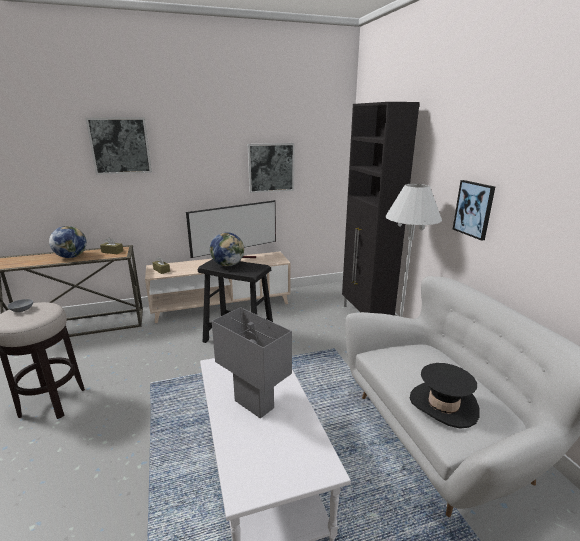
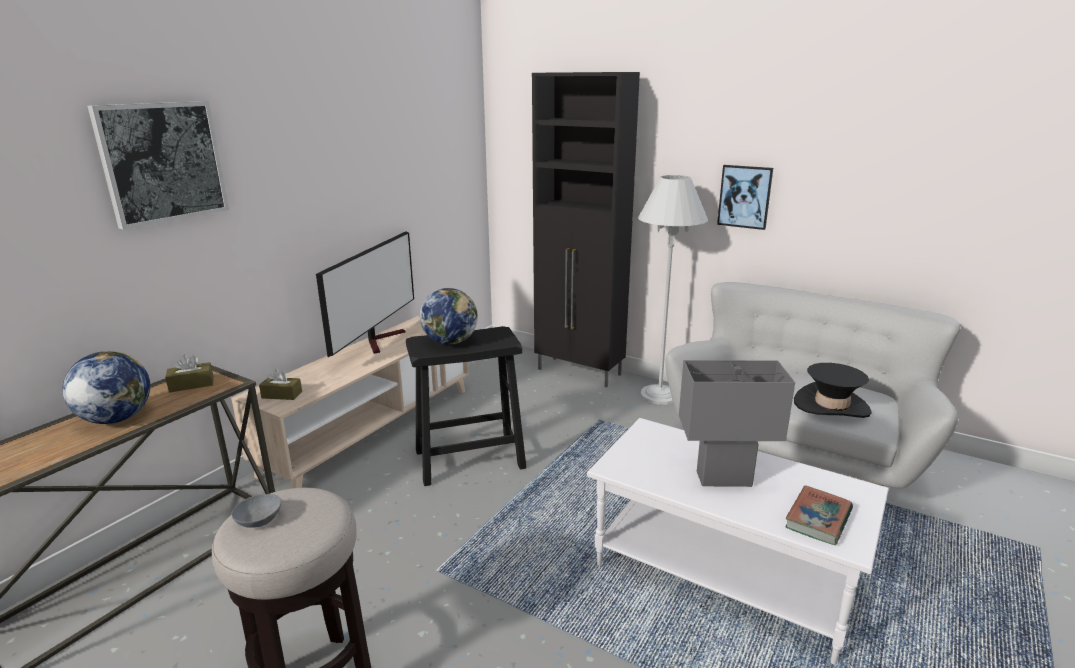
camera: 40 degrees left, 0 degrees up
(257, 463) = (818, 519): none -> book
(271, 167) = (398, 177): picture -> none

